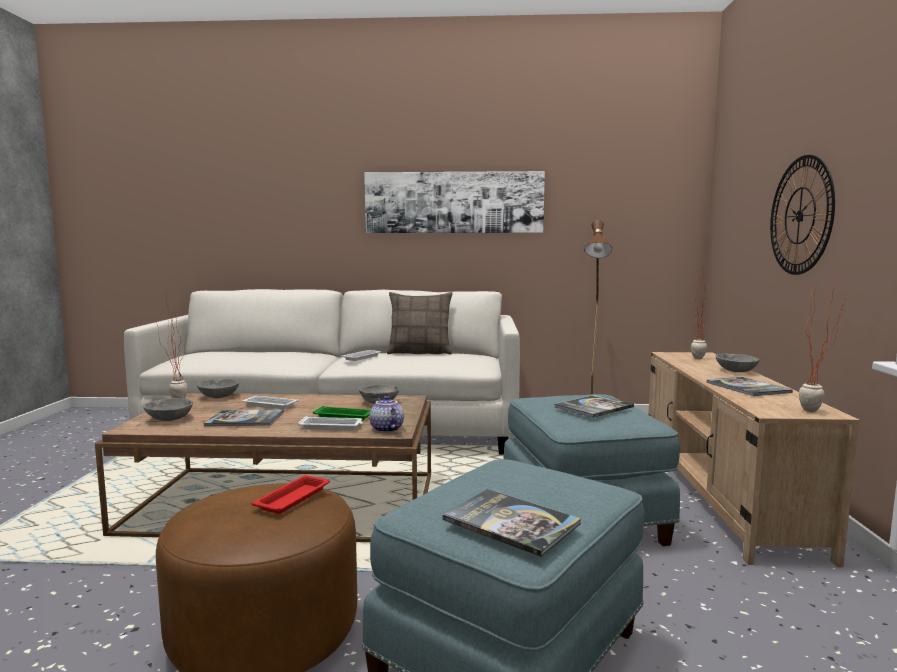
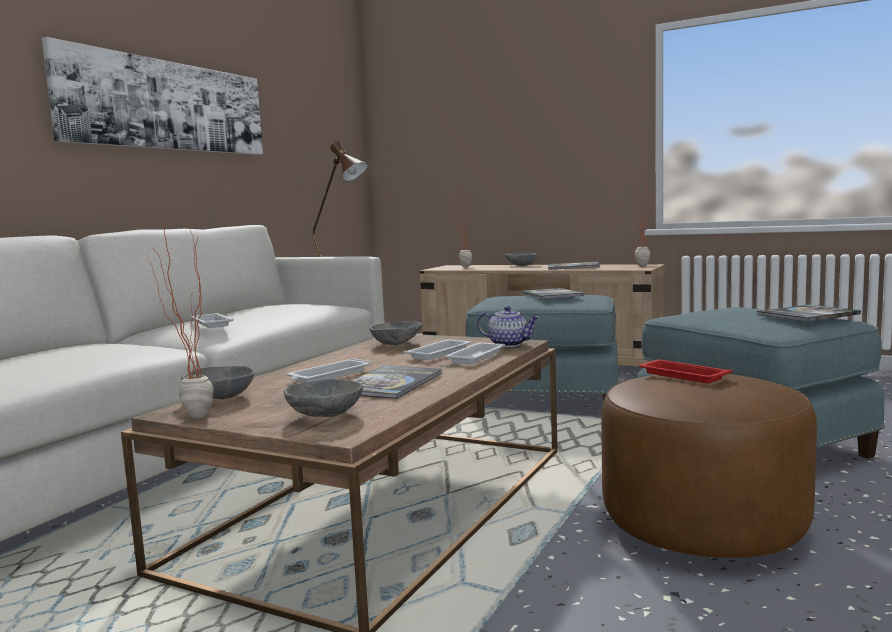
camera: 65 degrees left, 0 degrees up
(344, 416) = (439, 353): green tray -> white tray
(385, 429) = (509, 344): teapot -> teapot turned 150 degrees counterclockwise
(420, 352) = (228, 312): pillow -> none
(800, 215) = (528, 139): wall clock -> none

